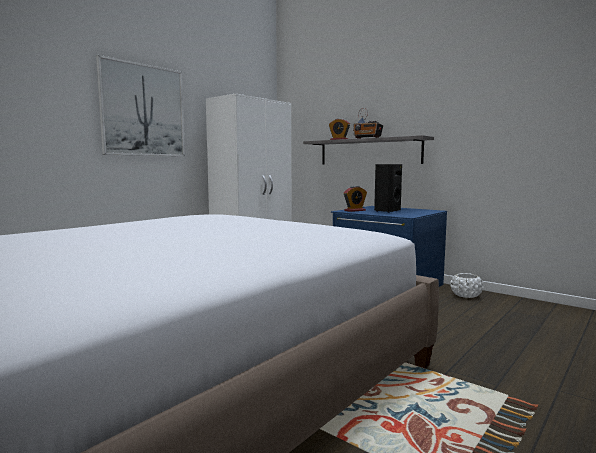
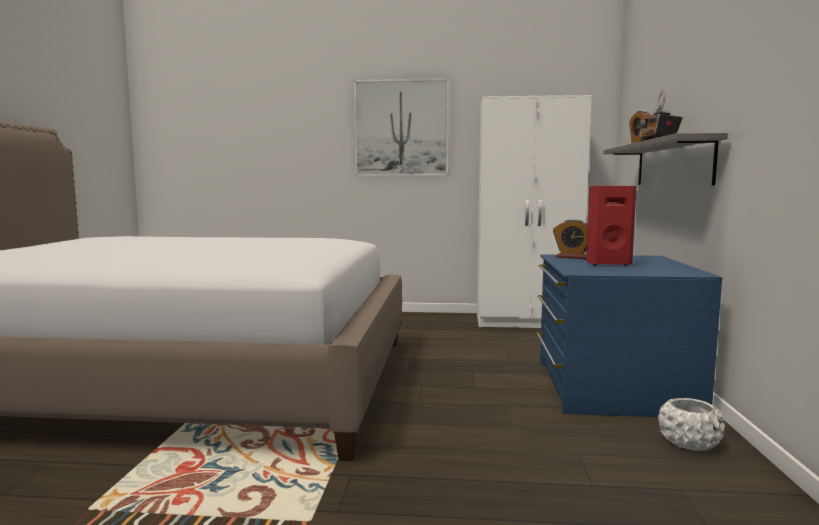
camera: 55 degrees right, 0 degrees up
(386, 211) = (606, 263): black speaker -> red speaker

